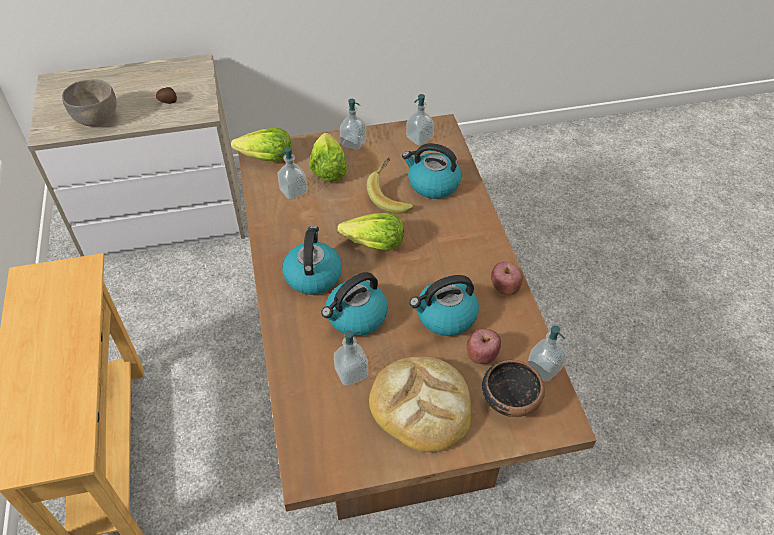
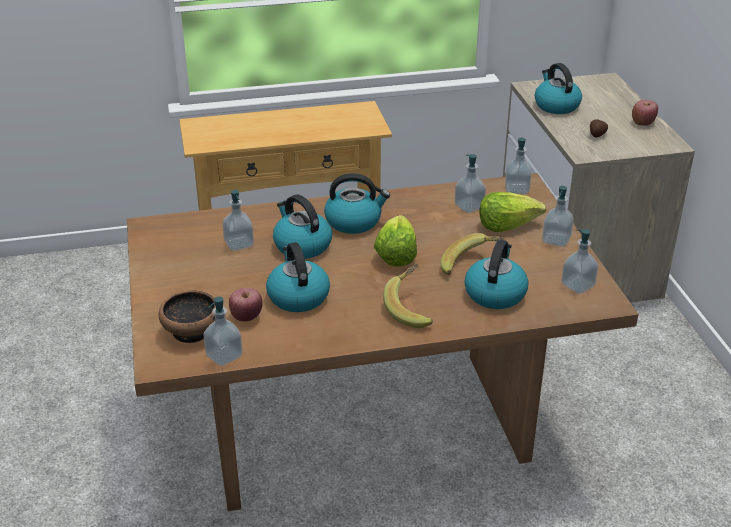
camera: 90 degrees right, 15 degrees down
(97, 120) = (556, 105): grey bowl -> kettle
(266, 158) = (517, 189): lettuce -> soap dispenser
(421, 405) = (198, 280): bread -> none
(458, 235) = (413, 309): none -> banana
(504, 288) = (333, 337): apple -> apple (643, 123)

